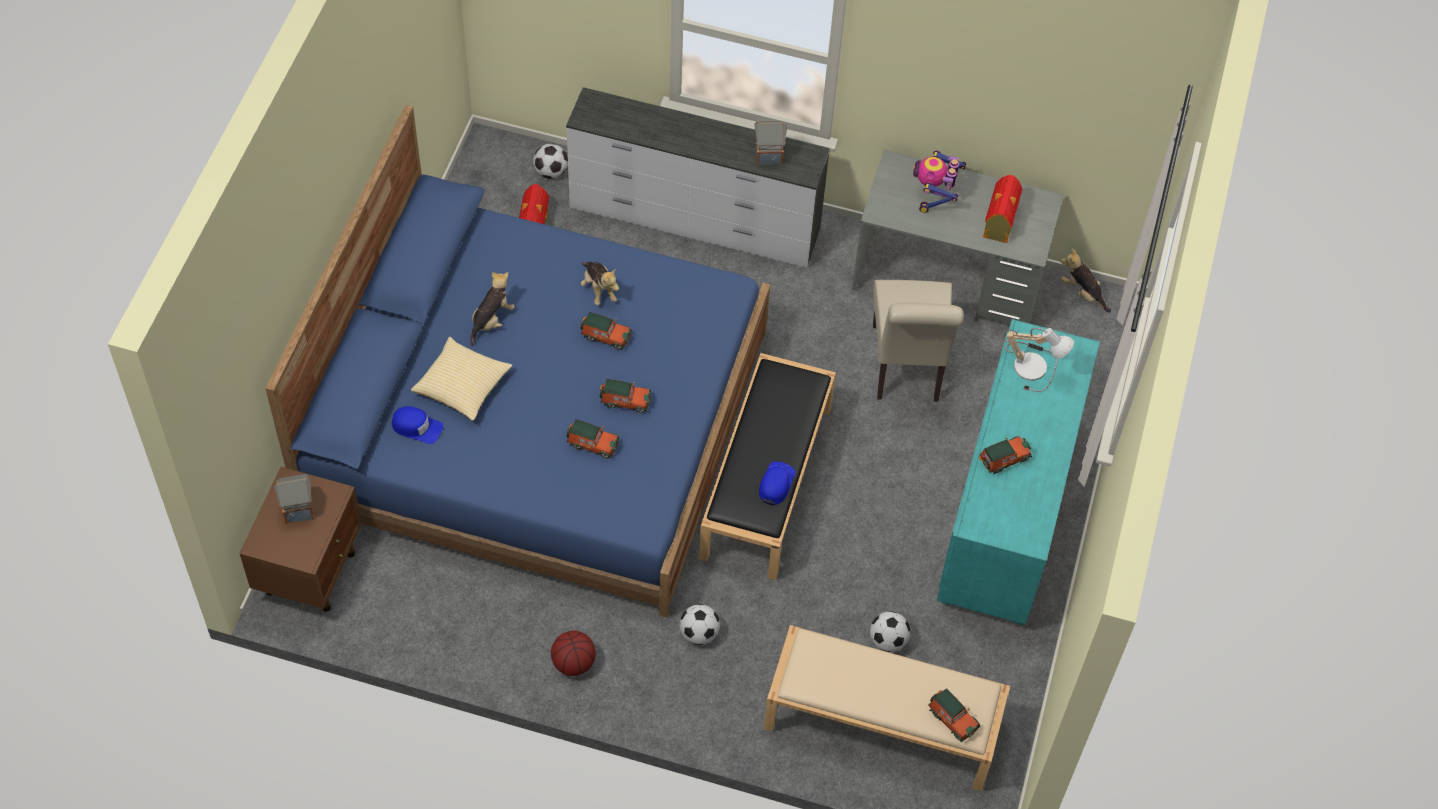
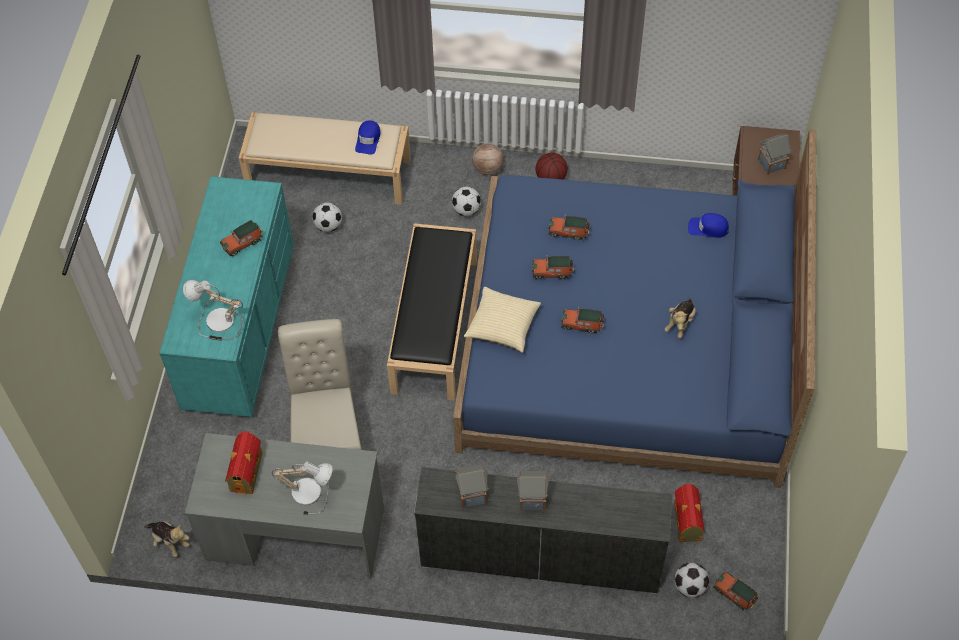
camera: 175 degrees right, 0 degrees up
(462, 386) = (684, 265): pillow -> pillow (503, 326)
(599, 289) = (598, 364): plush toy -> none
(657, 693) = (487, 169): none -> basketball
(709, 142) = (531, 499): none -> toy house
(776, 484) = (422, 260): blue cap -> blue cap (368, 140)
(935, 195) = (309, 489): toy robot -> table lamp
(952, 718) = (279, 125): toy car -> toy car (735, 594)

